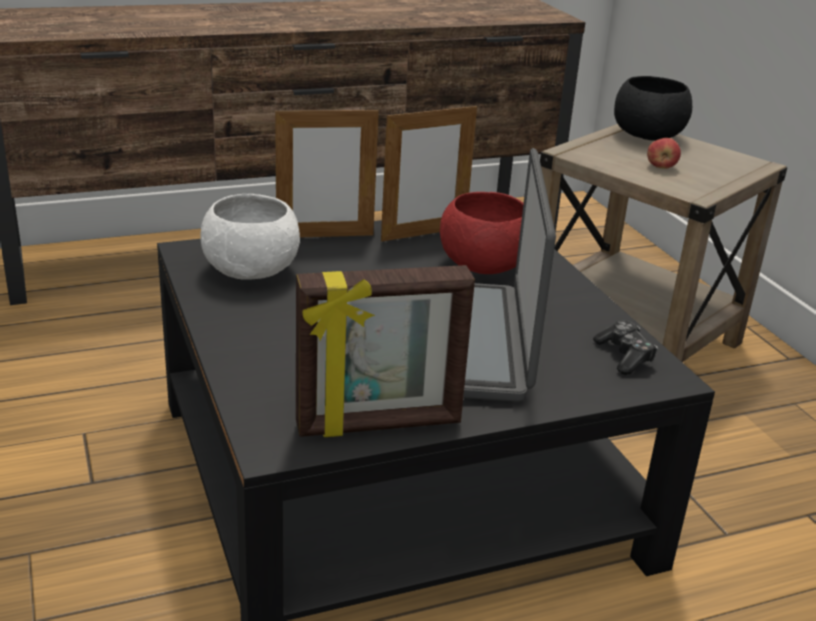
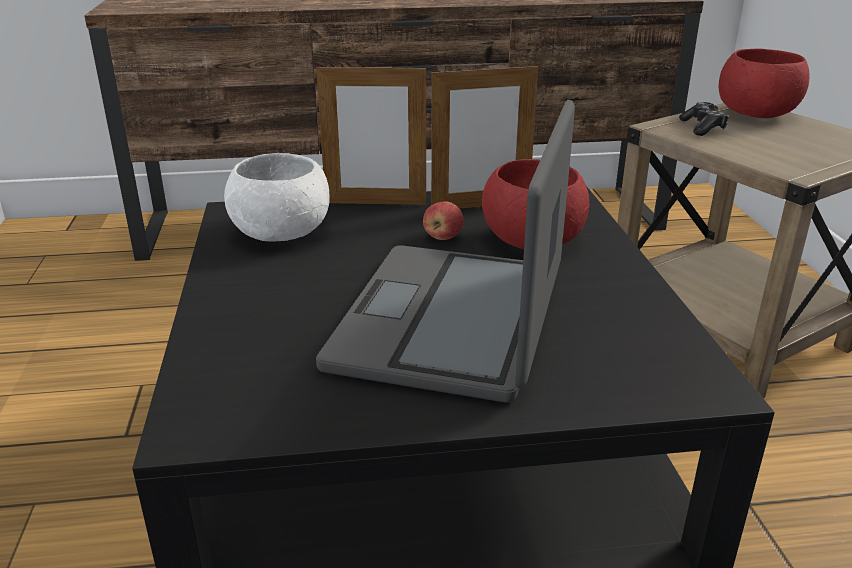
camera: 15 degrees right, 0 degrees up
(379, 425) = (324, 416): picture frame -> none
(624, 356) = (664, 355): game controller -> game controller (703, 127)
(646, 136) = (755, 114): black bowl -> red bowl
(661, 167) = (762, 144): apple -> apple (443, 237)

